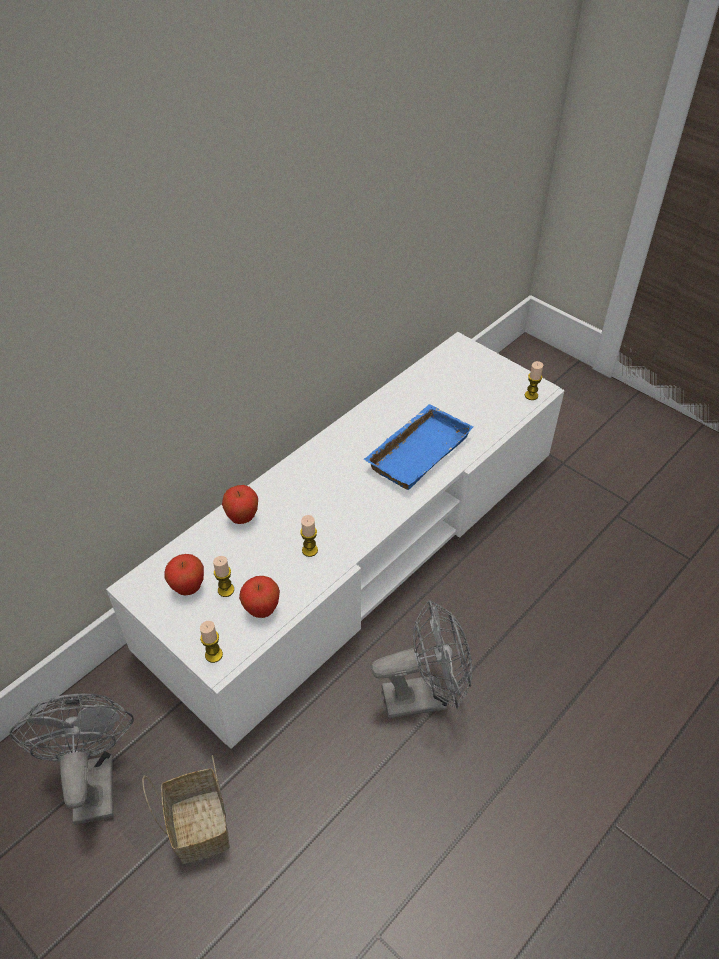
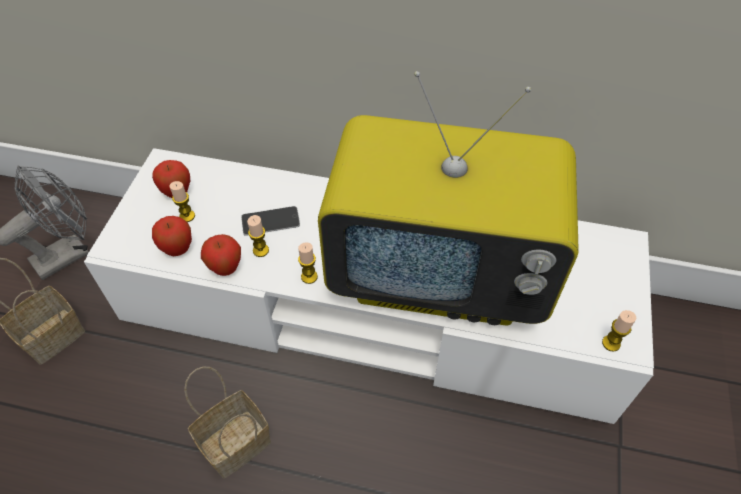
camera: 60 degrees right, 5 degrees up
(214, 655) = (119, 241): candle -> candle (309, 276)
(242, 518) = (269, 189): apple -> apple (226, 268)
(281, 531) = (270, 221): none -> phone
(417, 450) = (440, 274): blue tray -> television
(424, 696) = (237, 441): grey fan -> basket

